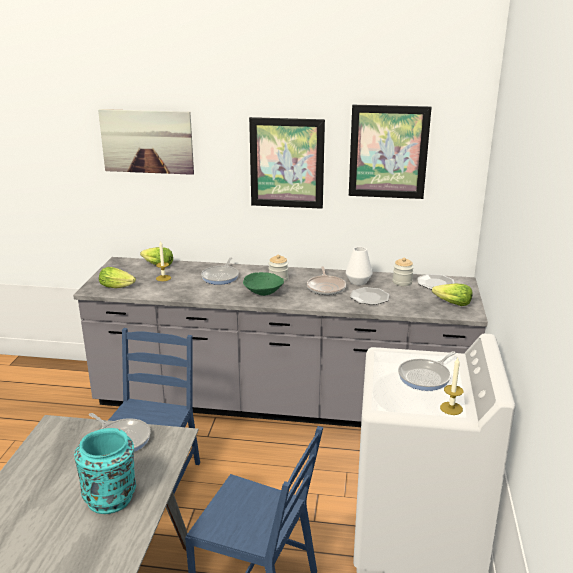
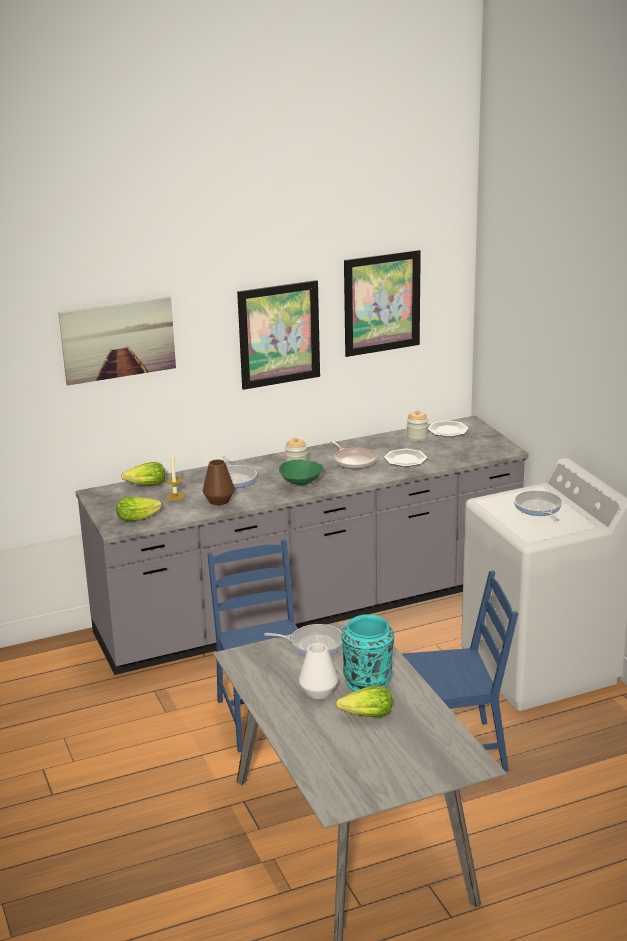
camera: 30 degrees left, 0 degrees up
(186, 290) = (219, 501): none -> brown vase
(358, 281) = (376, 447): white vase -> white vase (318, 692)
(426, 377) = (538, 508): frying pan -> frying pan turned 150 degrees clockwise
(451, 408) = (581, 524): candle -> none
(452, 303) = (483, 445): lettuce -> lettuce (367, 715)

